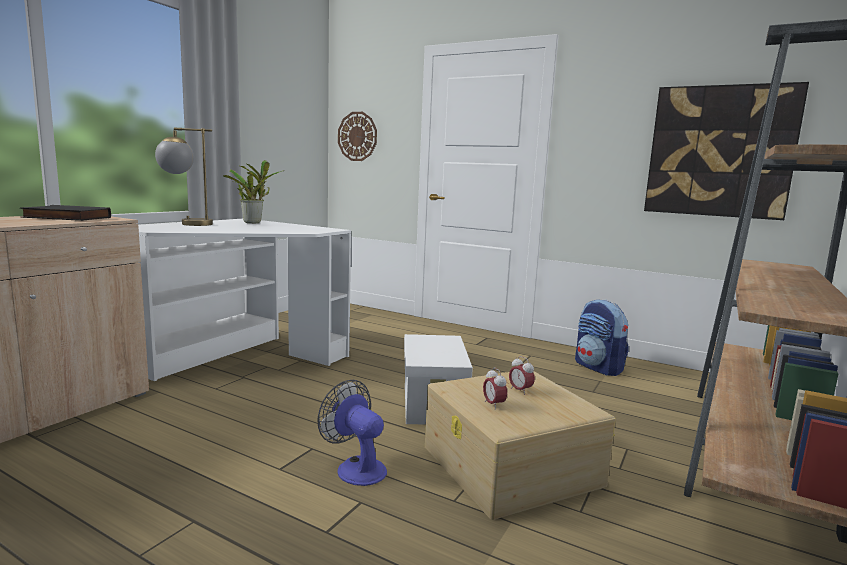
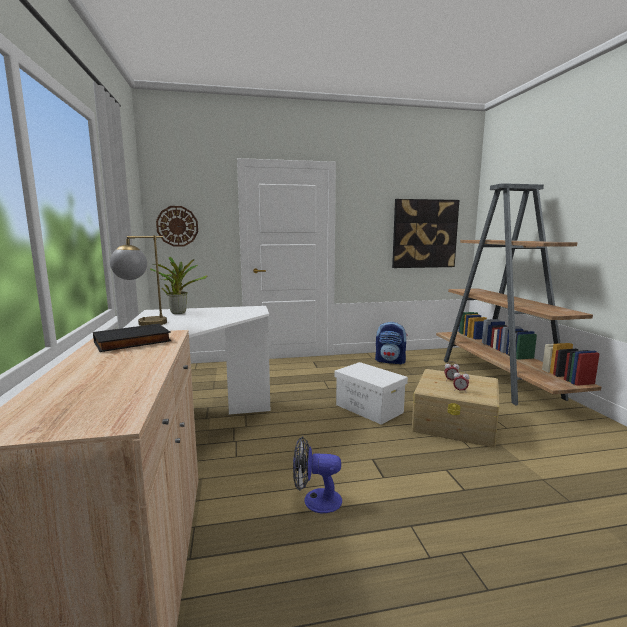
camera: 40 degrees left, 0 degrees up
(355, 467) = (410, 456): fan -> fan (315, 500)

